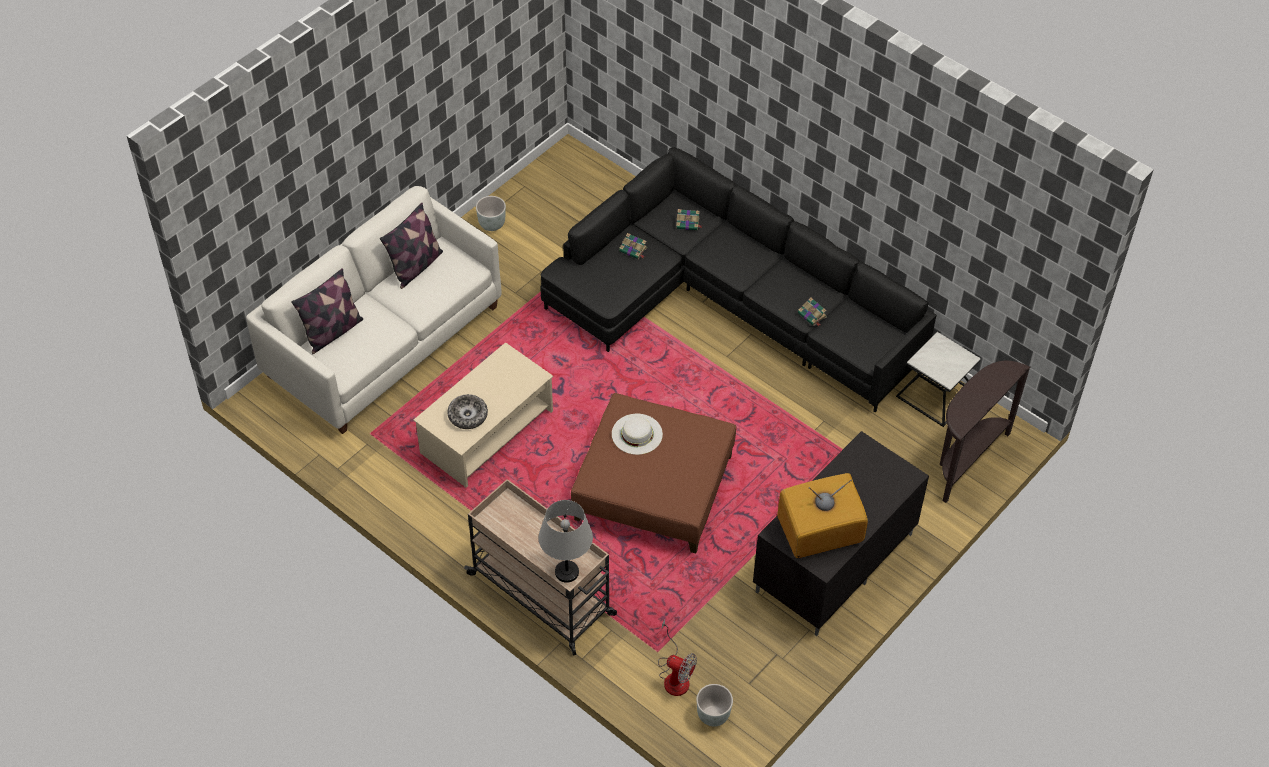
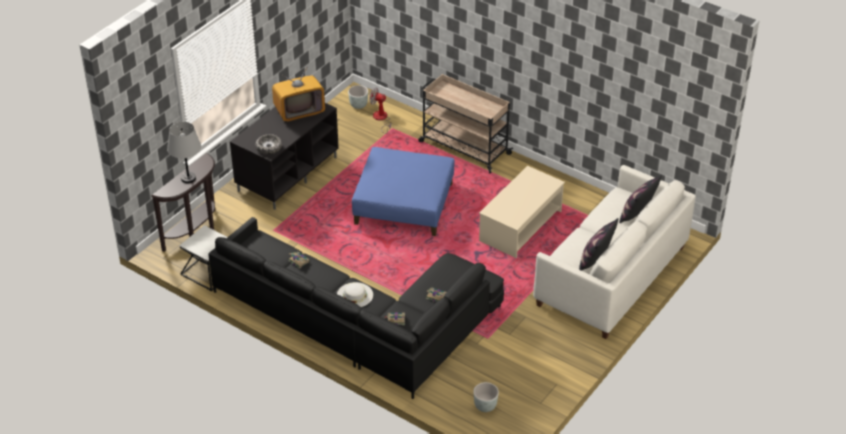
camera: 175 degrees right, 10 degrees down
(468, 415) = (529, 186): bowl -> bowl (269, 147)
(491, 225) = (558, 367): grey planter -> grey planter (485, 406)
(566, 572) = (446, 89): grey table lamp -> grey table lamp (188, 178)
(637, 434) = (416, 184): white hat -> white hat (355, 295)
(653, 487) = (404, 204): brown ottoman -> blue ottoman

